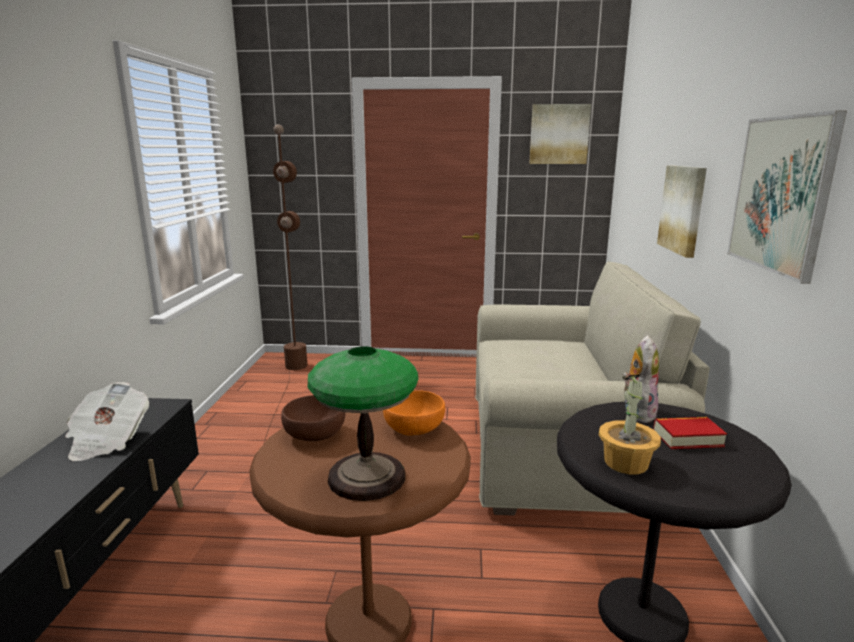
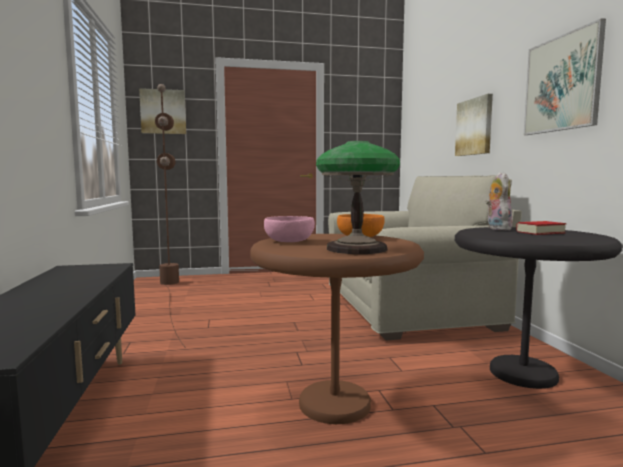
camera: 15 degrees left, 10 degrees down
(108, 440) = (77, 281): newspaper -> none
(314, 433) = (288, 241): brown bowl -> pink bowl
(559, 134) = (364, 104): picture -> picture (163, 112)
(626, 463) = (518, 238): potted plant -> none

